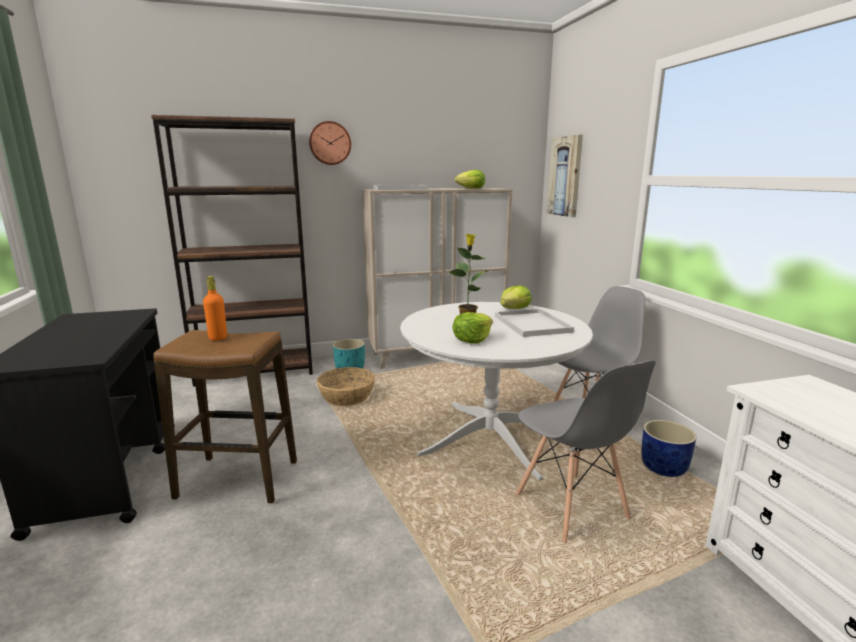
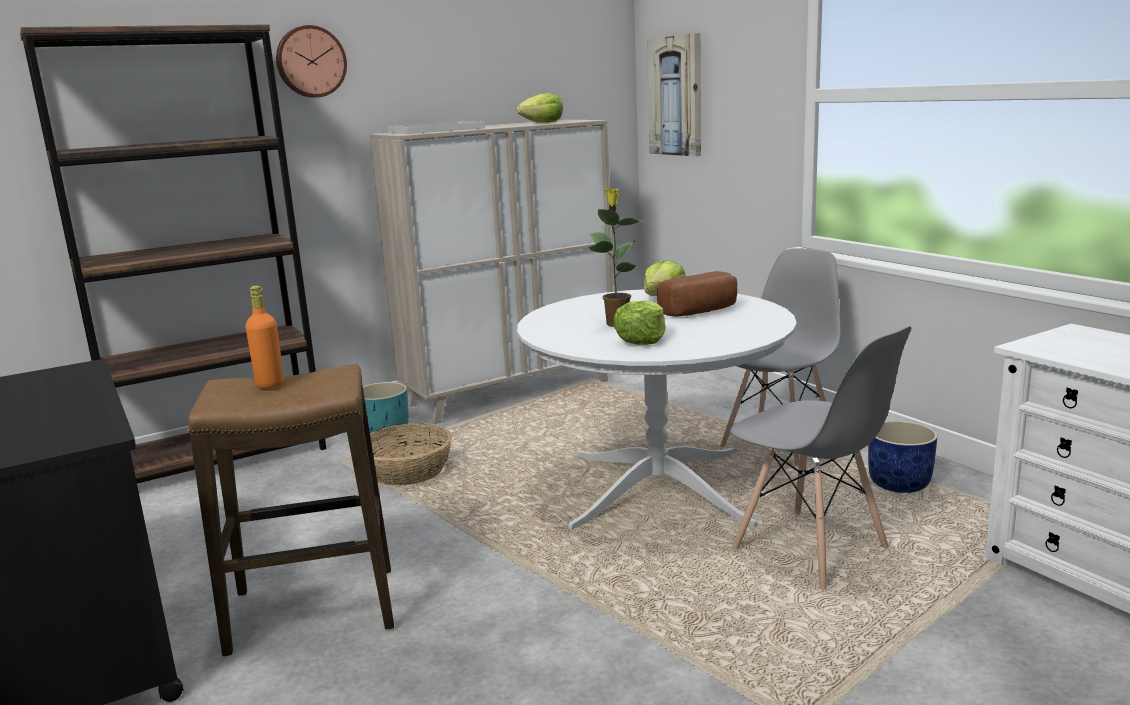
camera: 15 degrees left, 0 degrees up
(530, 323) = (702, 311): white tray -> bread

